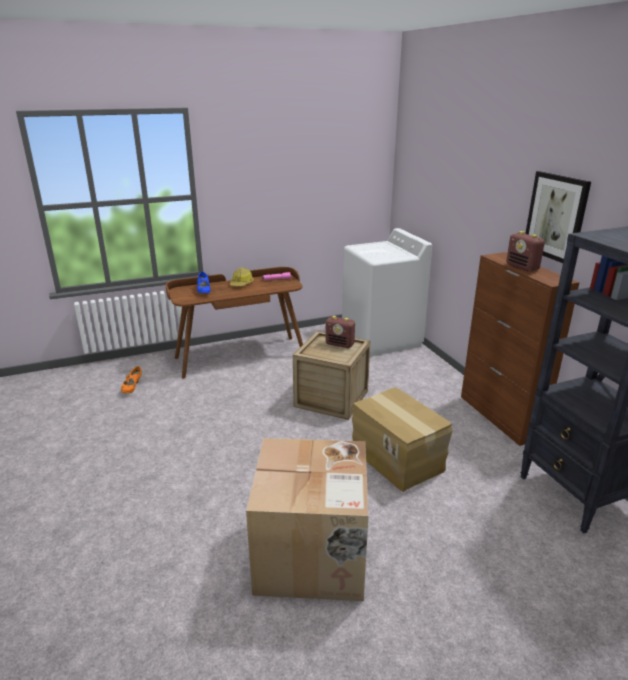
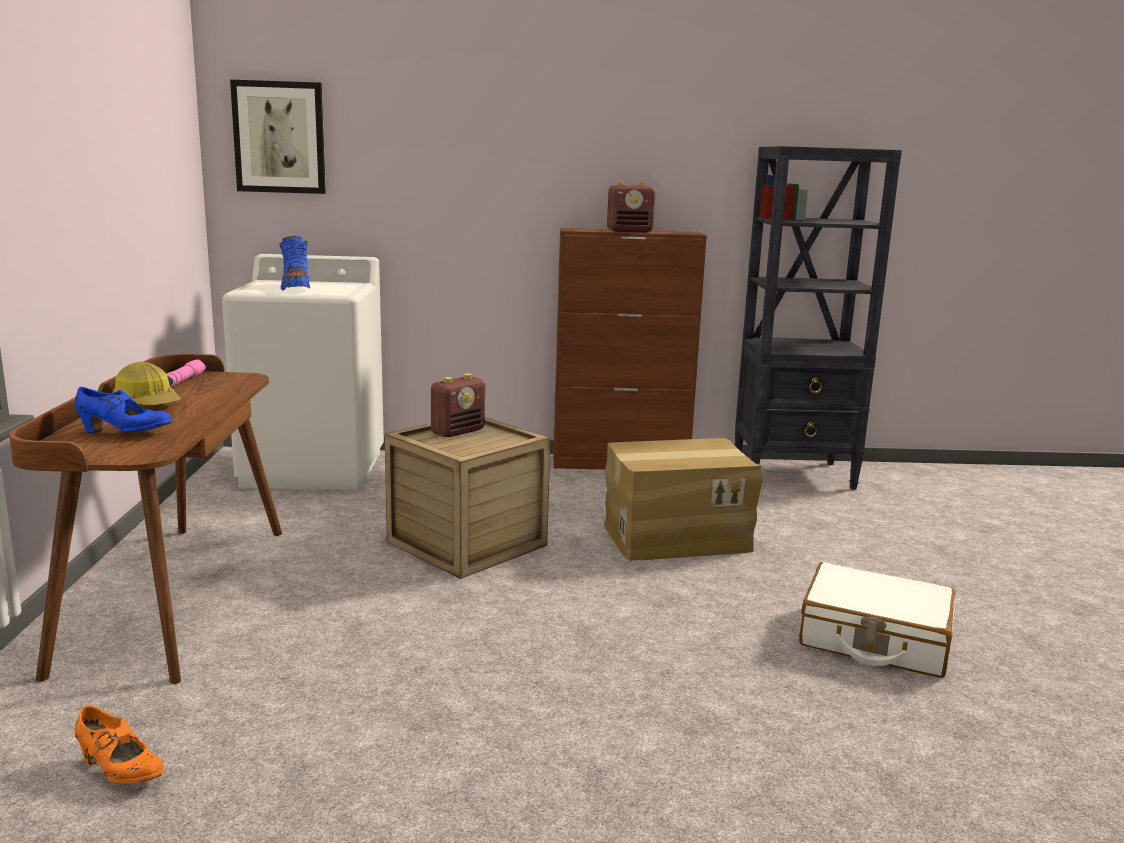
camera: 70 degrees left, 10 degrees down
(312, 555) = (874, 639): cardboard box -> white suitcase
(376, 250) = (296, 288): none -> blue boot
(556, 217) = (642, 159): picture -> picture (279, 137)

